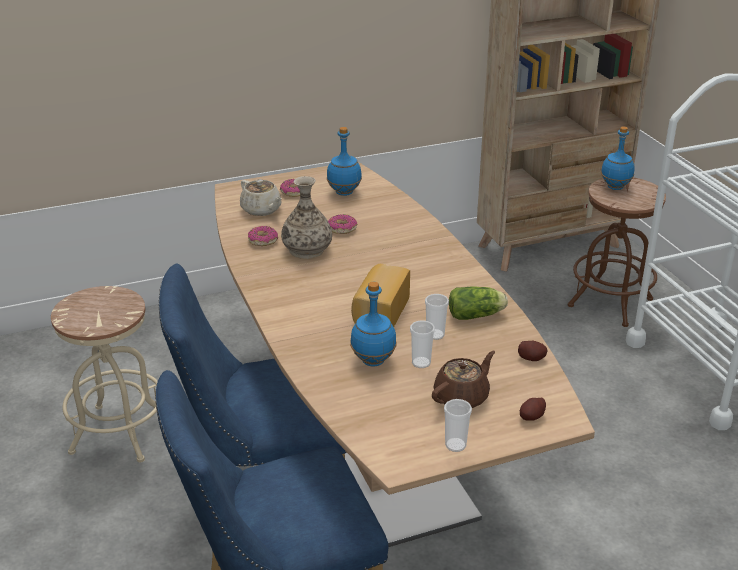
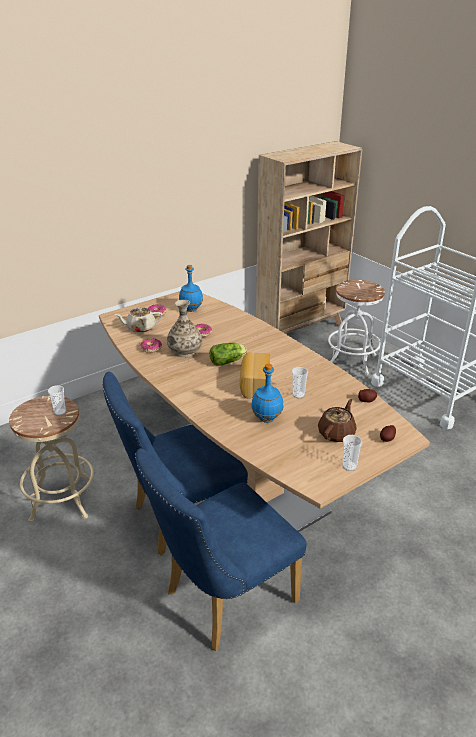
camera: 15 degrees left, 0 degrees up
(261, 210) = (140, 328): beige teapot -> beige teapot turned 135 degrees clockwise
(421, 363) = (298, 415): cup -> cup (60, 412)
(477, 315) = (318, 378): lettuce -> lettuce (228, 361)
(610, 302) = (352, 361): brown stool -> white stool
(615, 187) = (352, 287): blue bottle -> none

